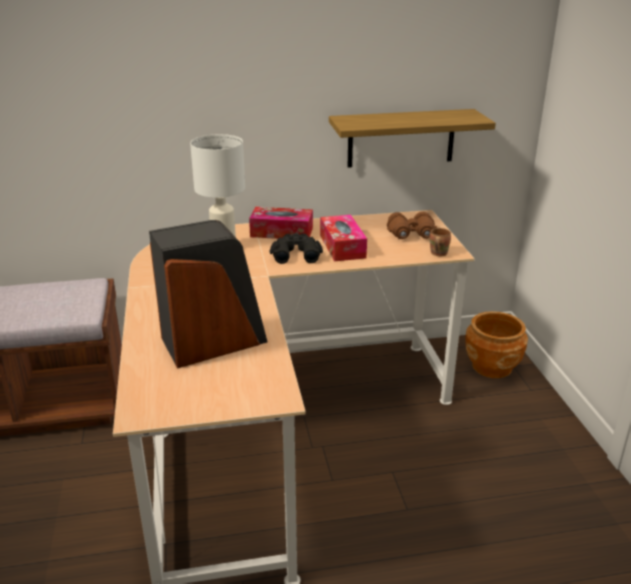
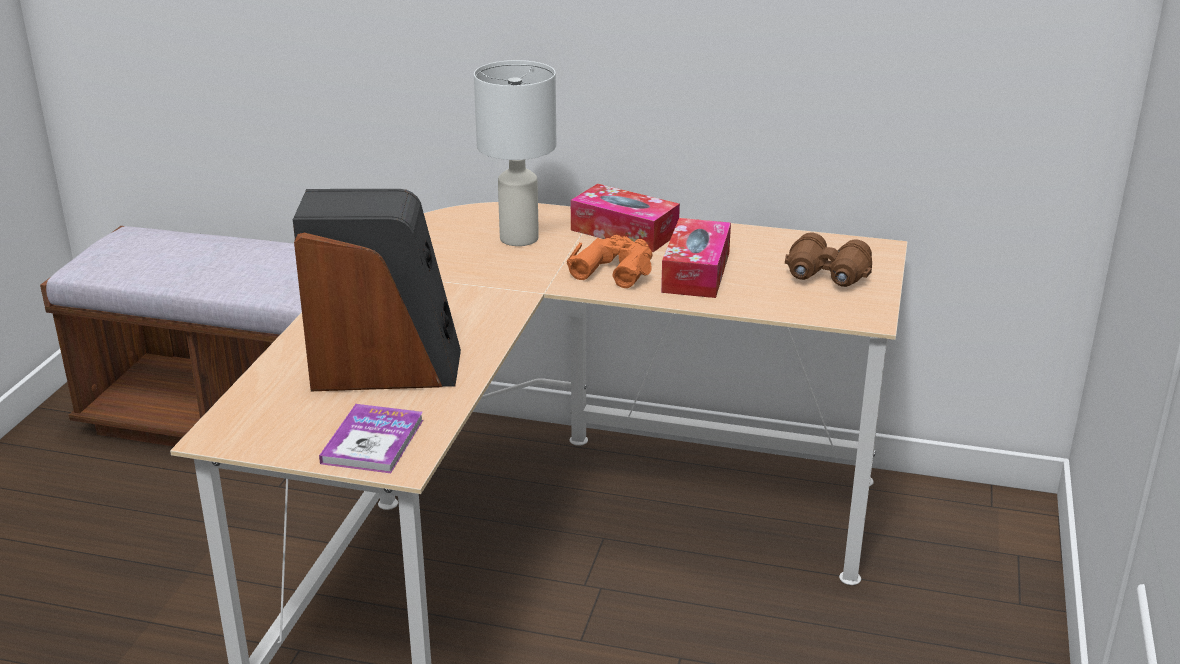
camera: 25 degrees right, 0 degrees up
(248, 389) = (373, 441): none -> book
(296, 253) = (614, 269): black binoculars -> orange binoculars
(401, 138) = (858, 107): shelf -> none
(437, 253) = (839, 315): brown mug -> none
(492, 367) = (978, 546): brown planter -> none

